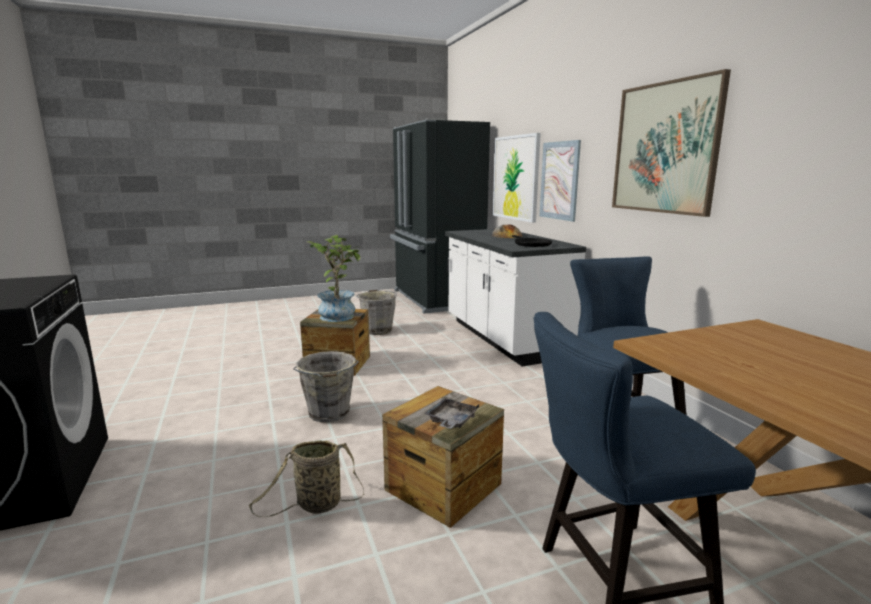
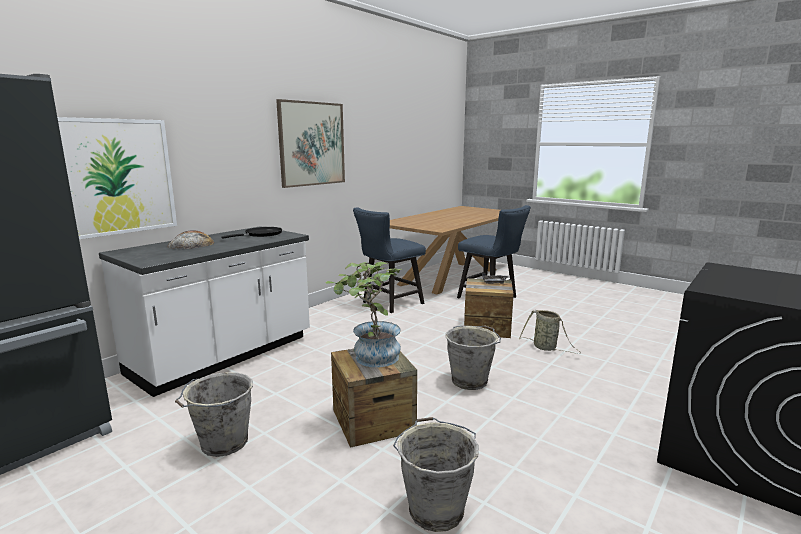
camera: 120 degrees left, 0 degrees up
(242, 360) = (435, 508): none -> grey bucket
(559, 180) = (209, 173): picture -> none

